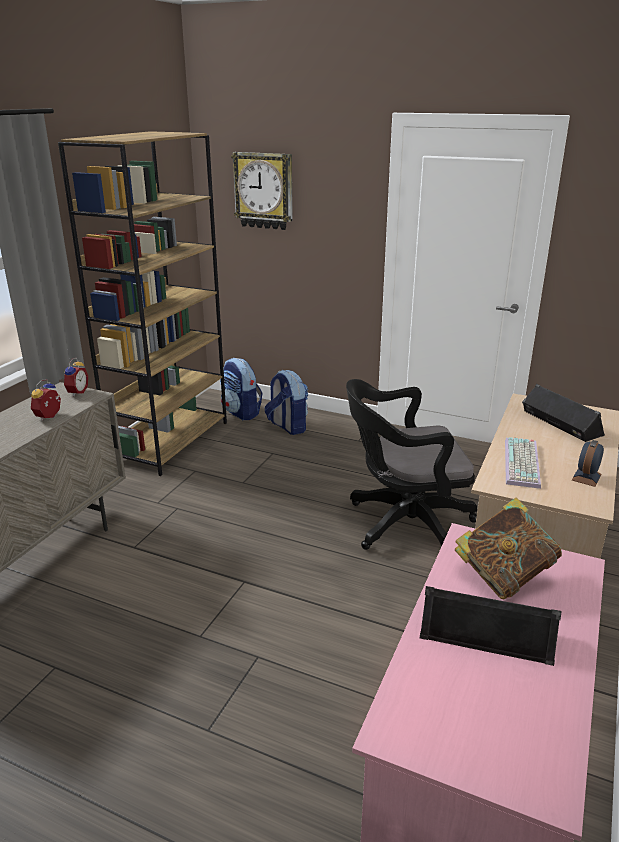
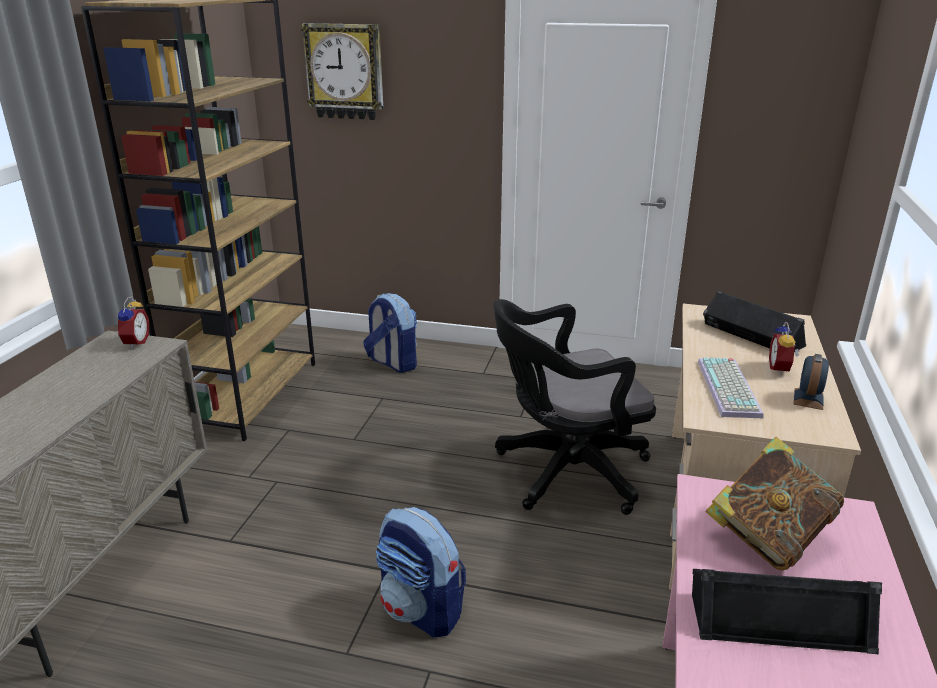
camera: 10 degrees left, 0 degrees up
(50, 417) = (106, 380): alarm clock -> alarm clock (781, 369)
(241, 413) = (331, 350): backpack -> backpack (422, 610)

